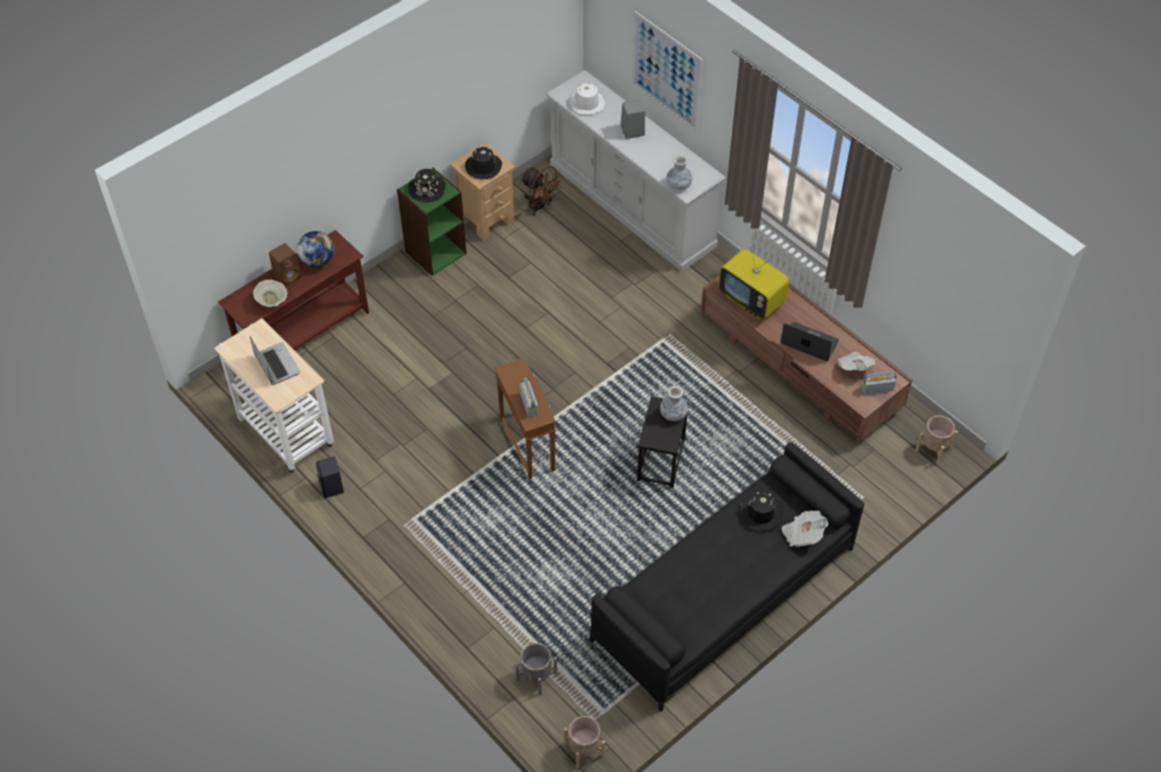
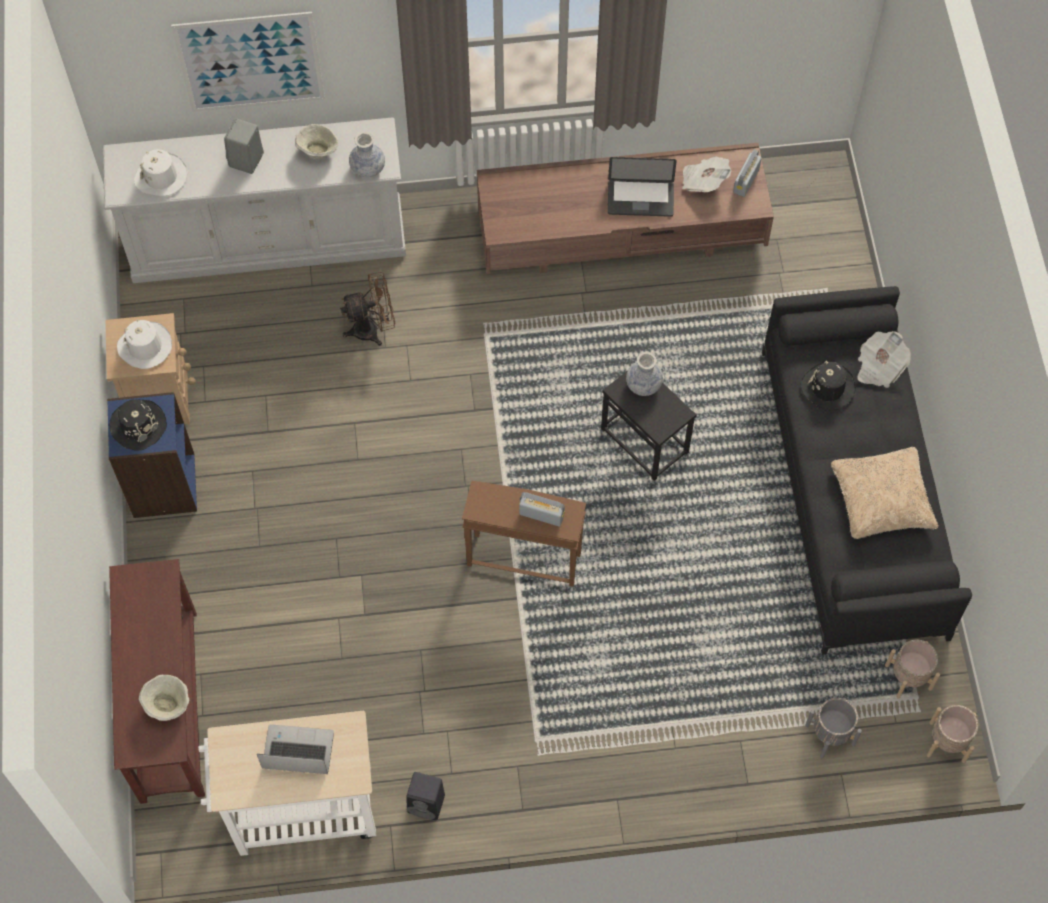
camera: 55 degrees left, 10 degrees up
(288, 276) = (141, 662): brown speaker -> none
(318, 261) = (144, 614): globe -> none
(435, 252) = (163, 485): green bookcase -> blue bookcase
(483, 167) = (145, 346): black hat -> white hat
(540, 206) = (189, 332): brown fan -> brown fan (372, 329)
(669, 157) = (318, 151): none -> beige bowl
(704, 589) = (881, 500): none -> beige pillow
(752, 300) = (543, 212): television -> none
(809, 342) = (640, 199): laptop -> laptop turned 150 degrees counterclockwise
(934, 449) = (815, 188): beige planter -> beige planter (908, 676)

